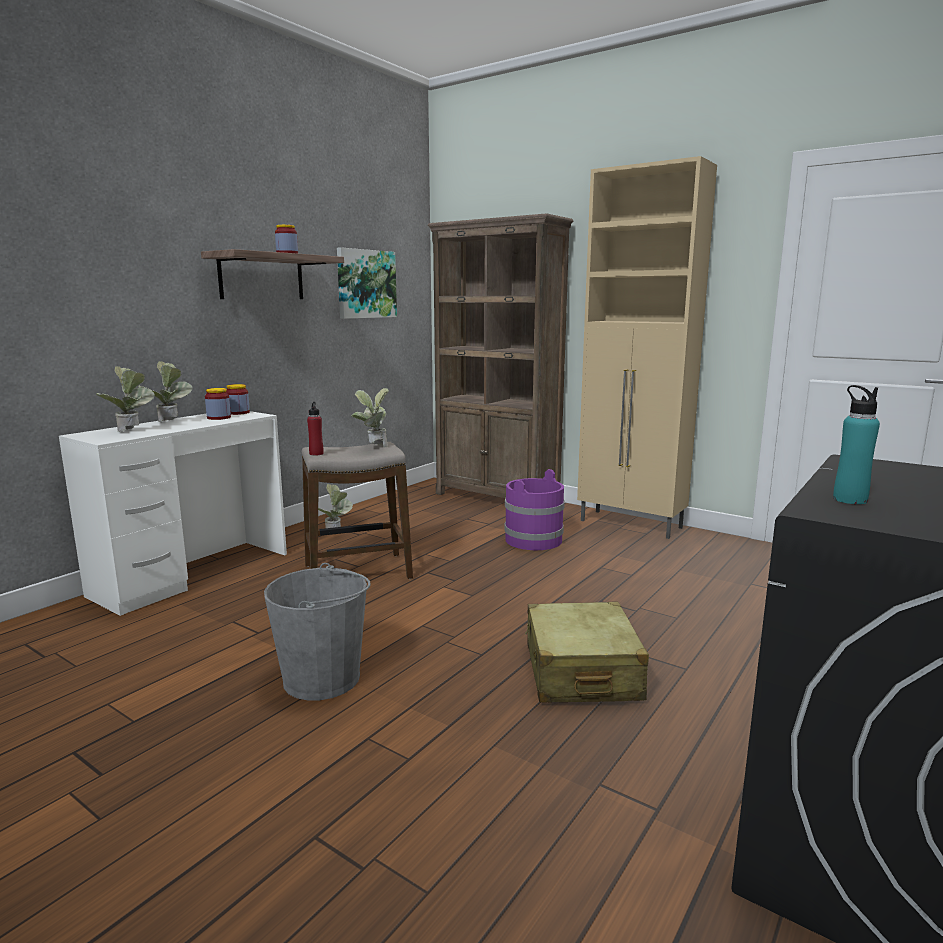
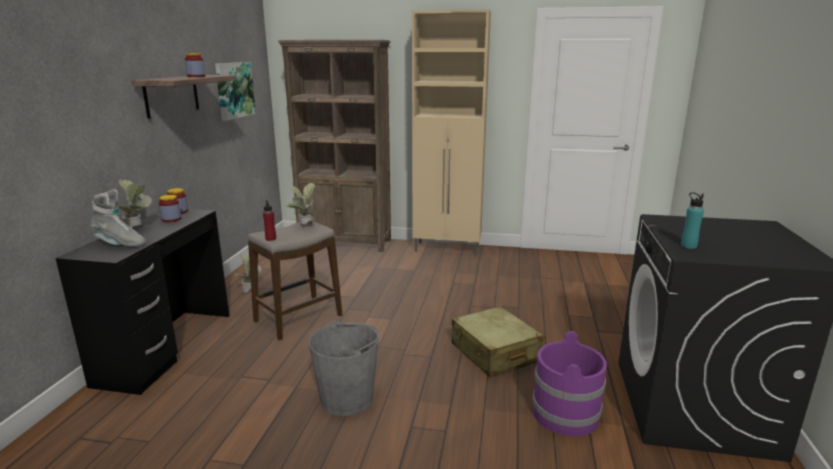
camera: 25 degrees left, 5 degrees up
(132, 431) = (120, 244): potted plant -> grey boot
(193, 574) = (166, 347): white desk -> black desk
(533, 540) = (397, 271): purple bucket -> purple bucket (565, 414)

